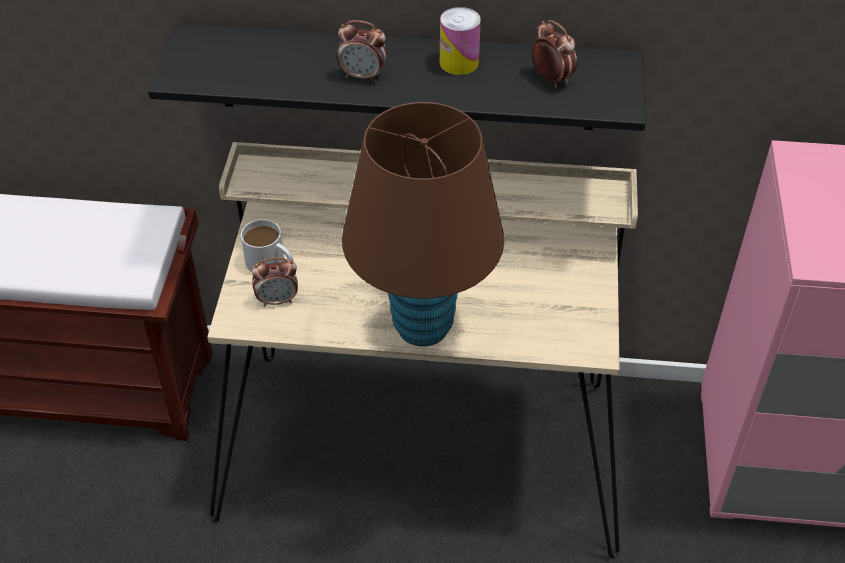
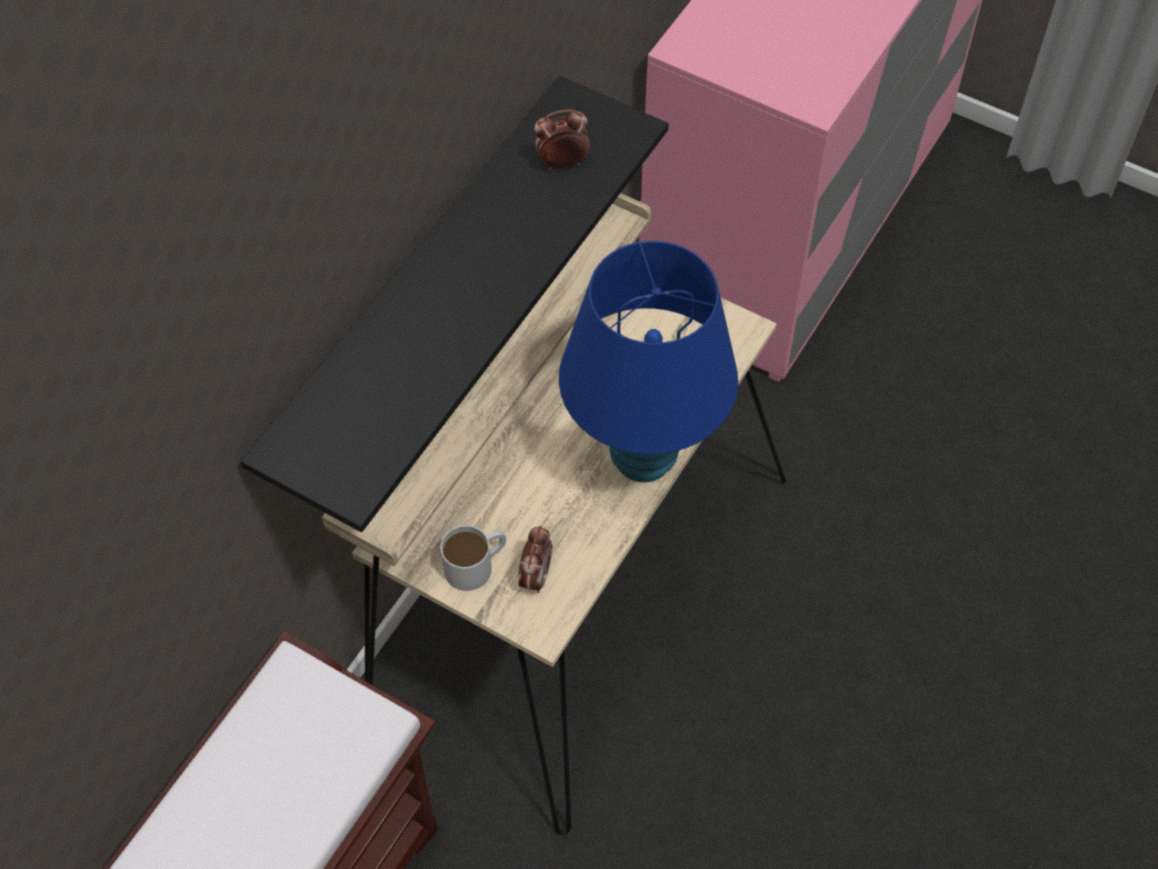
camera: 65 degrees left, 10 degrees up
(363, 76) = (460, 315): alarm clock -> none
(423, 327) = (643, 457): brown table lamp -> blue table lamp
(459, 62) = (488, 225): can -> none

